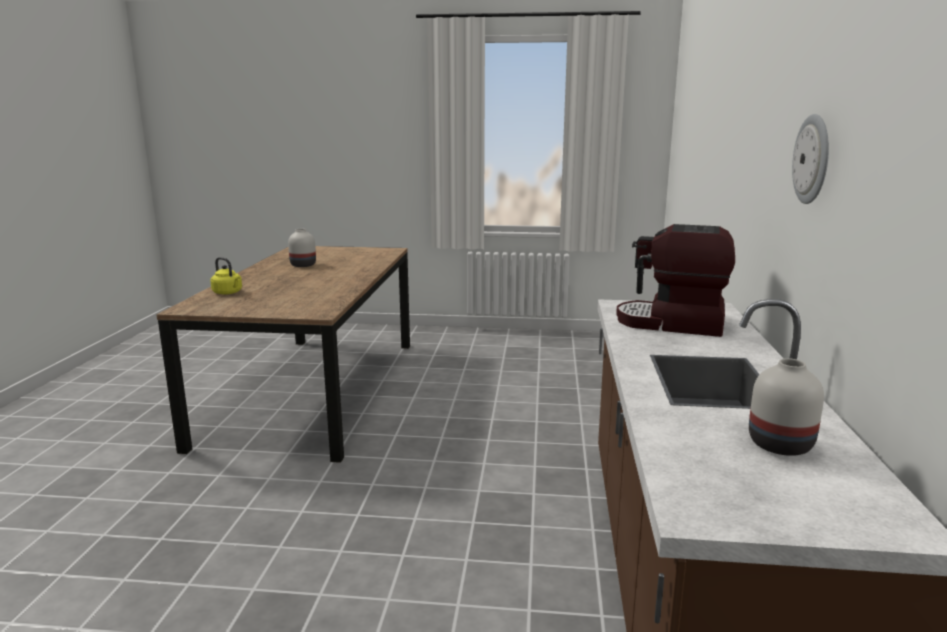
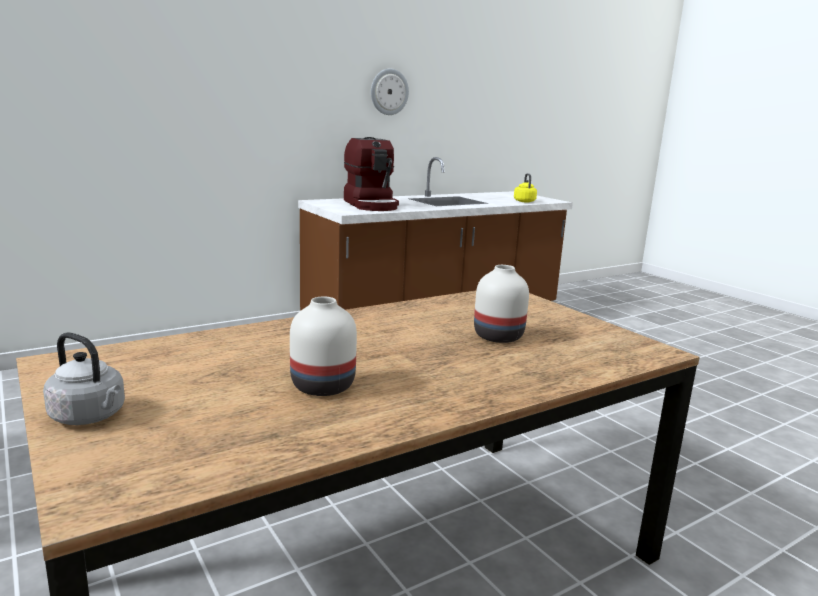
camera: 130 degrees left, 0 degrees up
(228, 293) = (564, 360): yellow kettle -> yellow kettle (524, 201)
(341, 249) = (90, 416): none -> grey kettle
(778, 444) = (491, 197): white vase -> white vase (498, 337)

